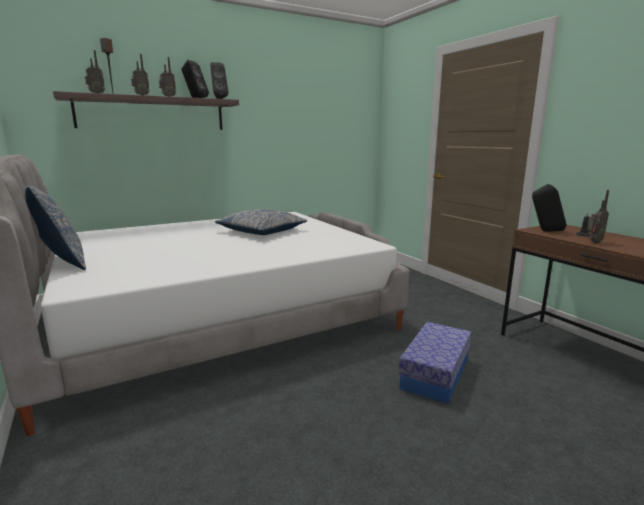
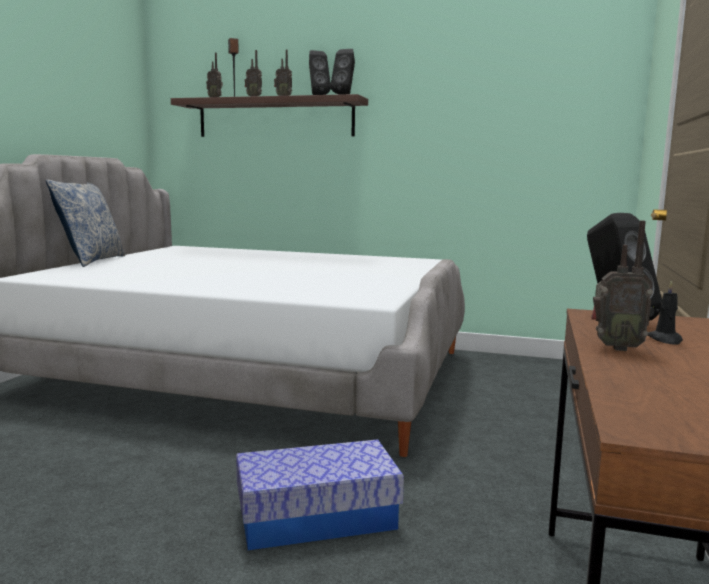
camera: 45 degrees right, 5 degrees down
(261, 231) = (319, 268): pillow -> none

